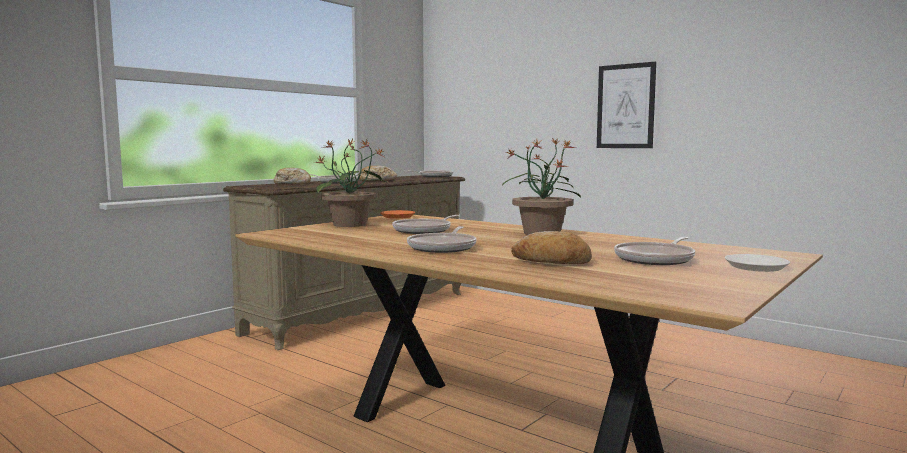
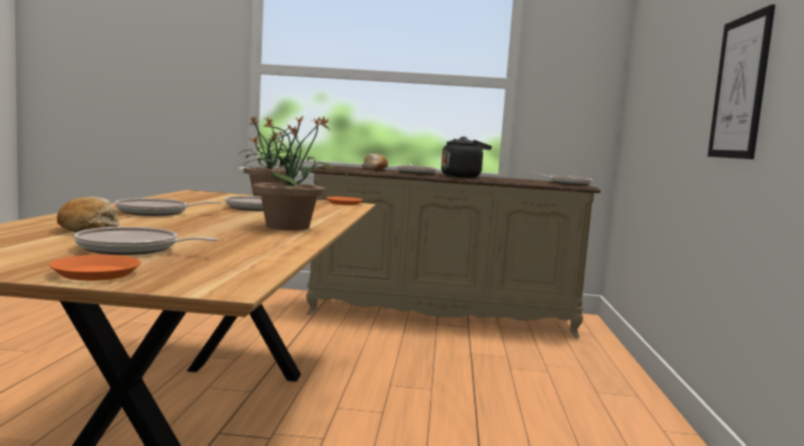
camera: 55 degrees right, 0 degrees up
(377, 180) = (463, 176): bread -> black kettle
(756, 267) = (95, 273): white plate -> orange plate

